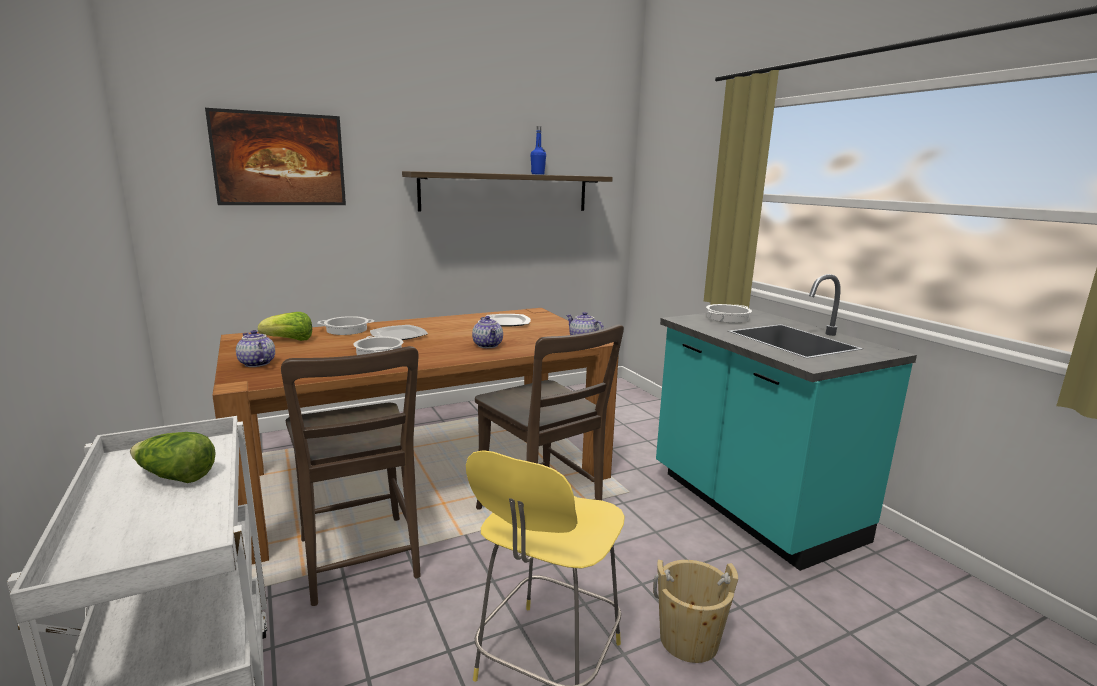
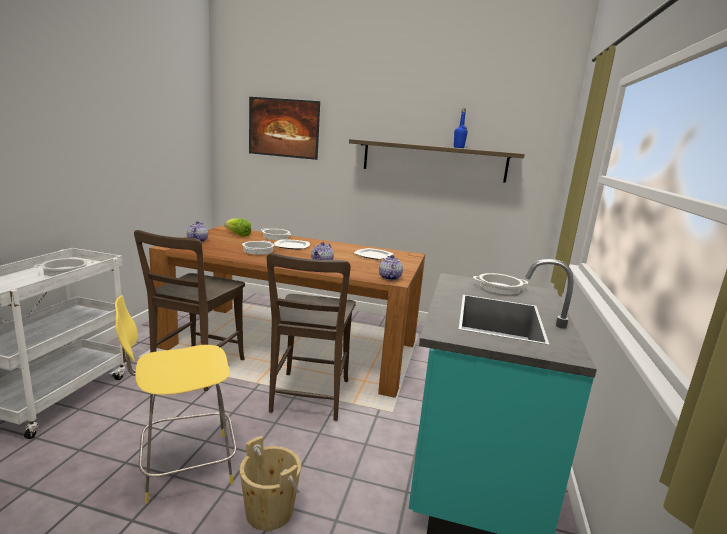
camera: 40 degrees right, 0 degrees up
(175, 476) = (65, 271): lettuce -> cooking pot

